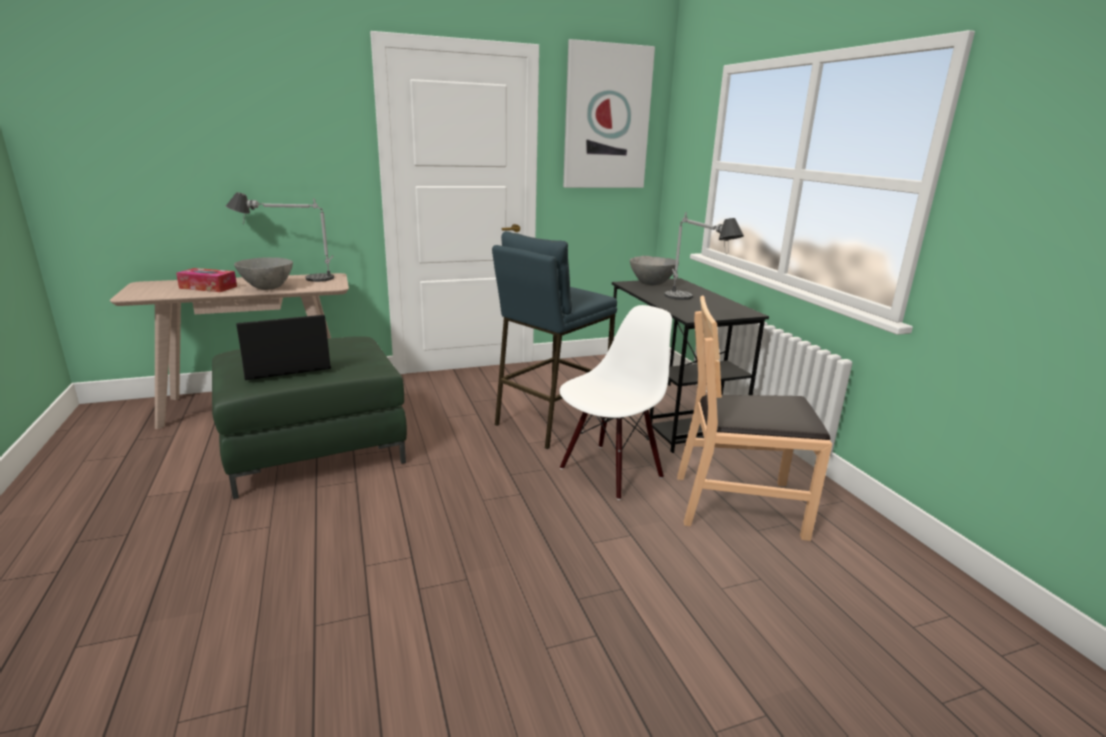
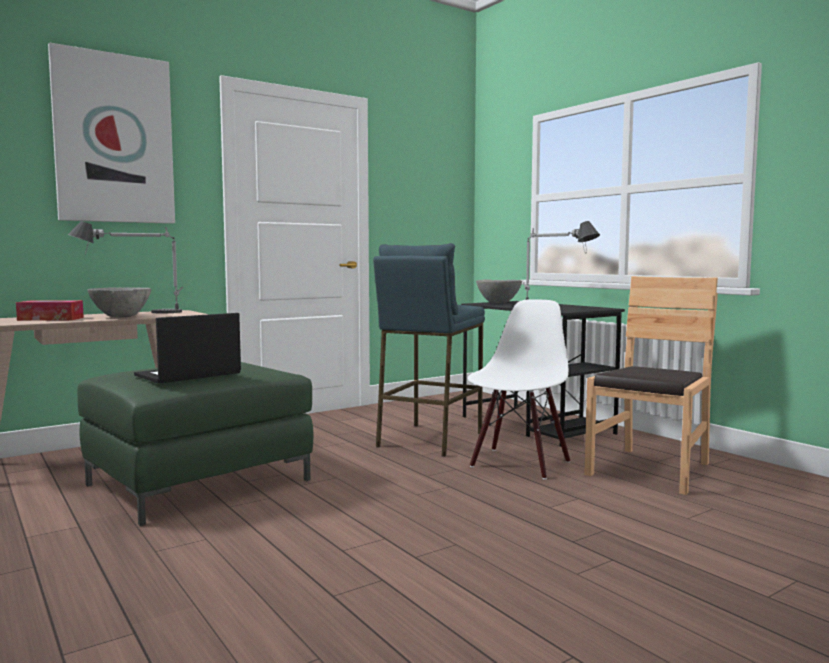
camera: 15 degrees left, 15 degrees down
(606, 118) = (425, 165): picture -> picture (114, 139)
(738, 504) = (650, 470): brown chair -> brown chair turned 135 degrees clockwise

